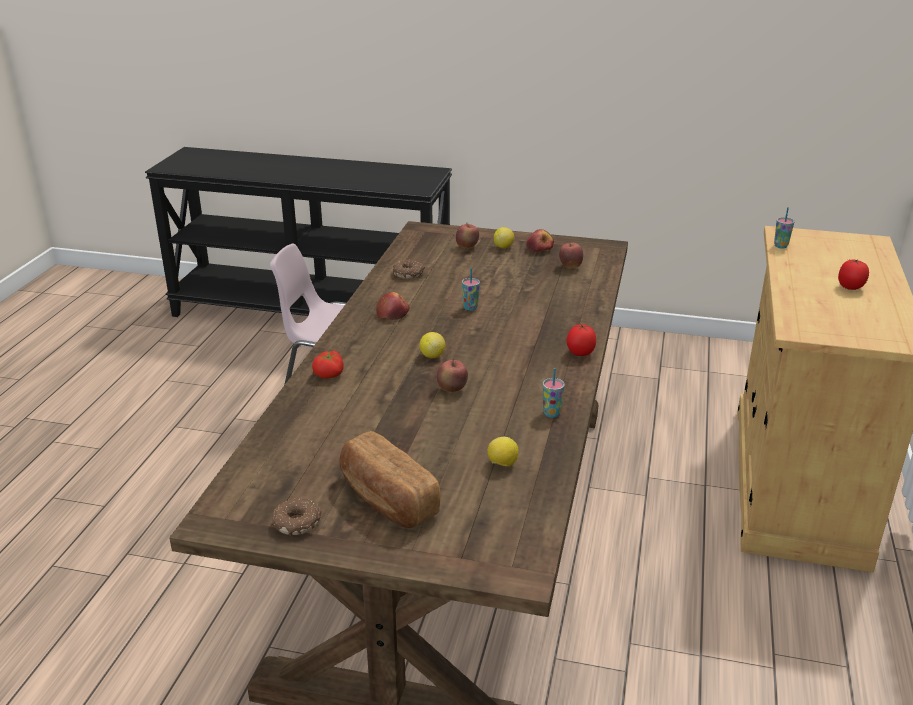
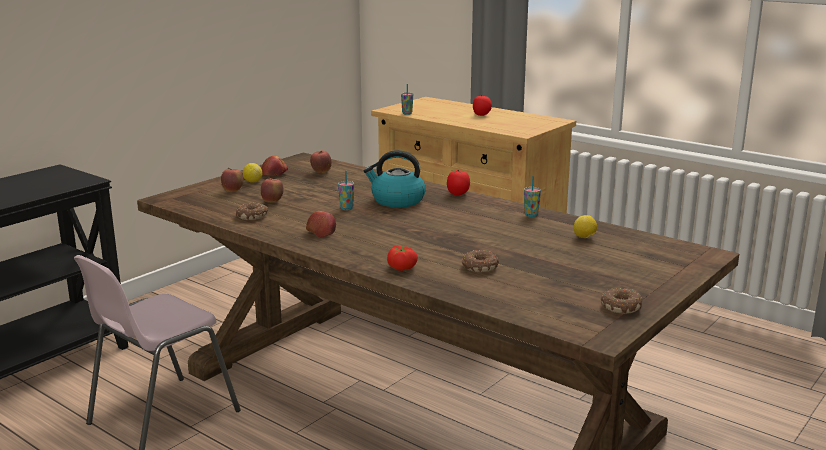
camera: 65 degrees left, 10 degrees down
(358, 414) = (478, 267): none -> donut
(386, 499) = (606, 275): bread -> none
(432, 356) = (411, 231): lemon -> none
(452, 389) = (471, 234): apple -> apple (272, 202)
(520, 326) = (397, 201): none -> kettle

